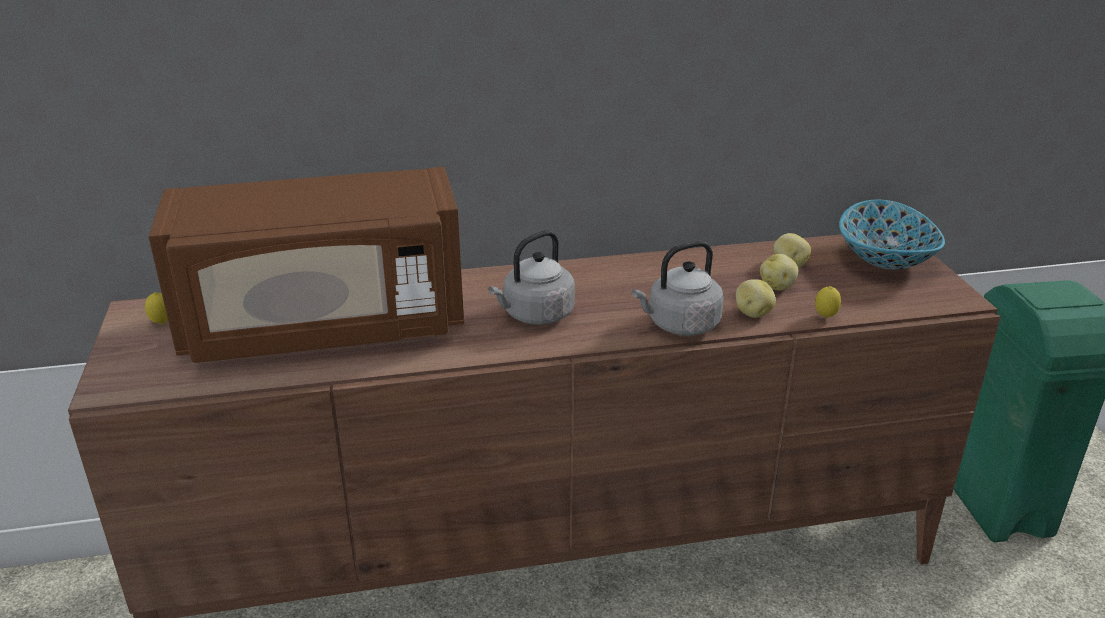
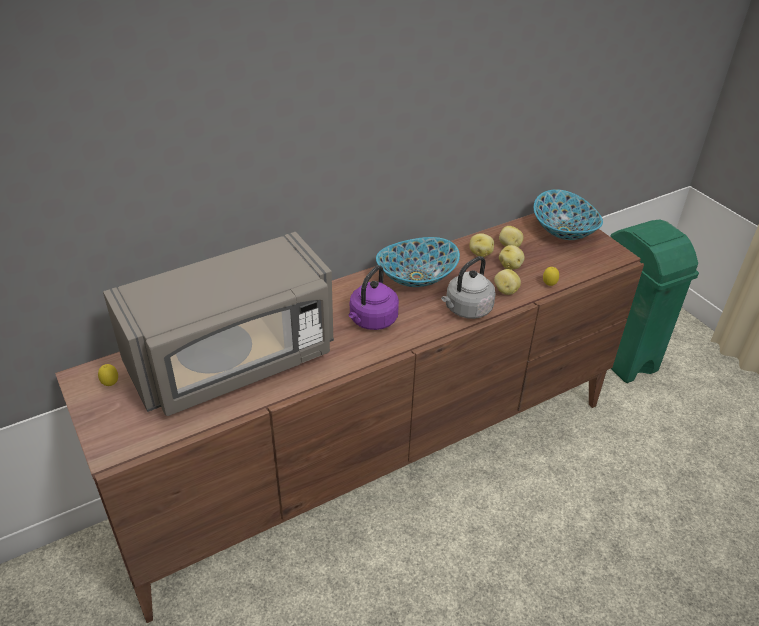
camera: 20 degrees left, 10 degrees up
(325, 326) = (234, 361): brown microwave -> grey microwave
(535, 315) = (372, 321): grey kettle -> purple kettle
(630, 279) = (417, 278): none -> bowl
(740, 266) = (480, 253): none -> potato

